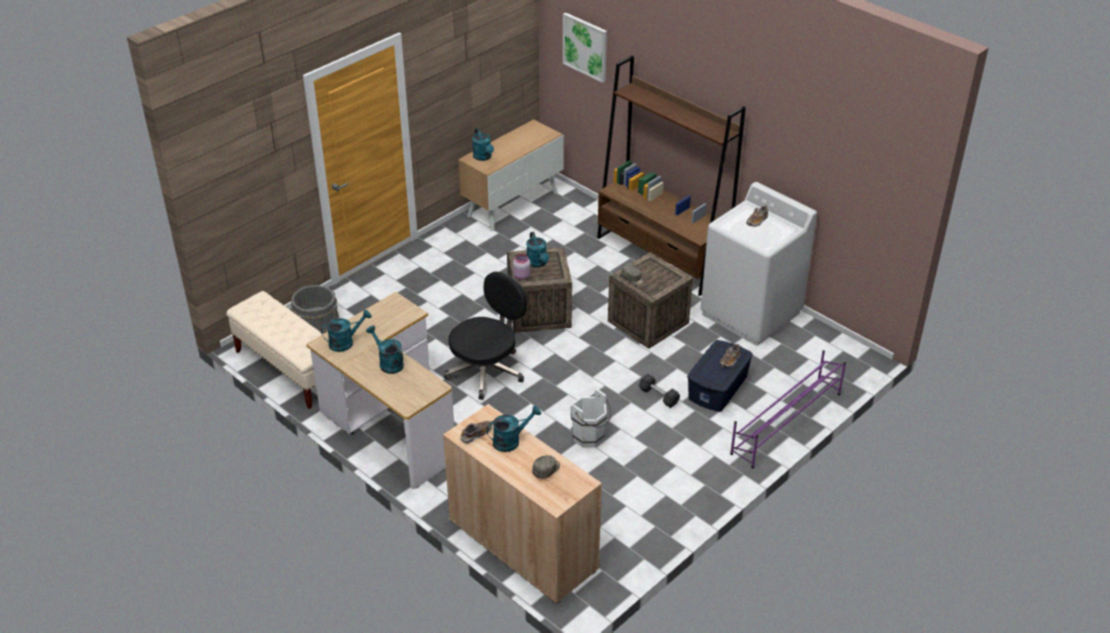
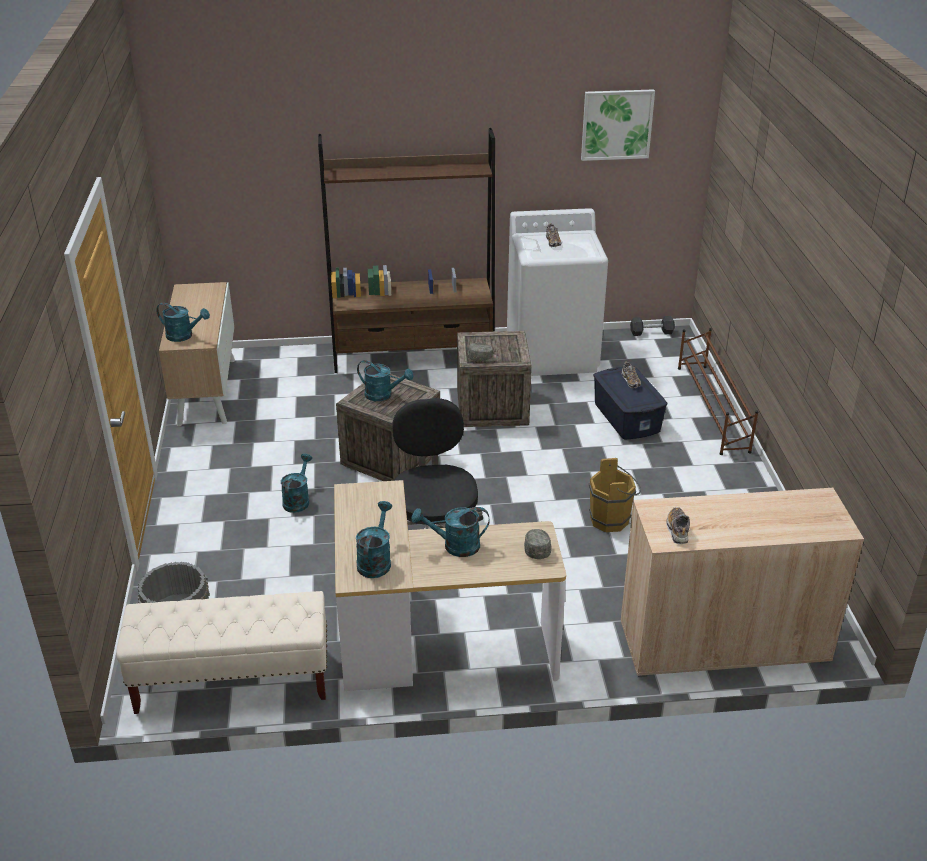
camera: 50 degrees left, 5 degrees down
(511, 440) = (711, 512): turquoise watering can -> turquoise watering can (298, 500)
(521, 276) = (387, 413): pink jar -> none
(546, 470) = (782, 511): grey cap -> grey cap (536, 548)
(585, 47) = (234, 157): picture -> picture (616, 124)
(590, 438) = (612, 520): white bucket -> brown bucket
(658, 396) = (600, 452): black dumbbell -> black dumbbell (651, 332)
(785, 423) = (712, 409): purple shoe rack -> brown shoe rack

